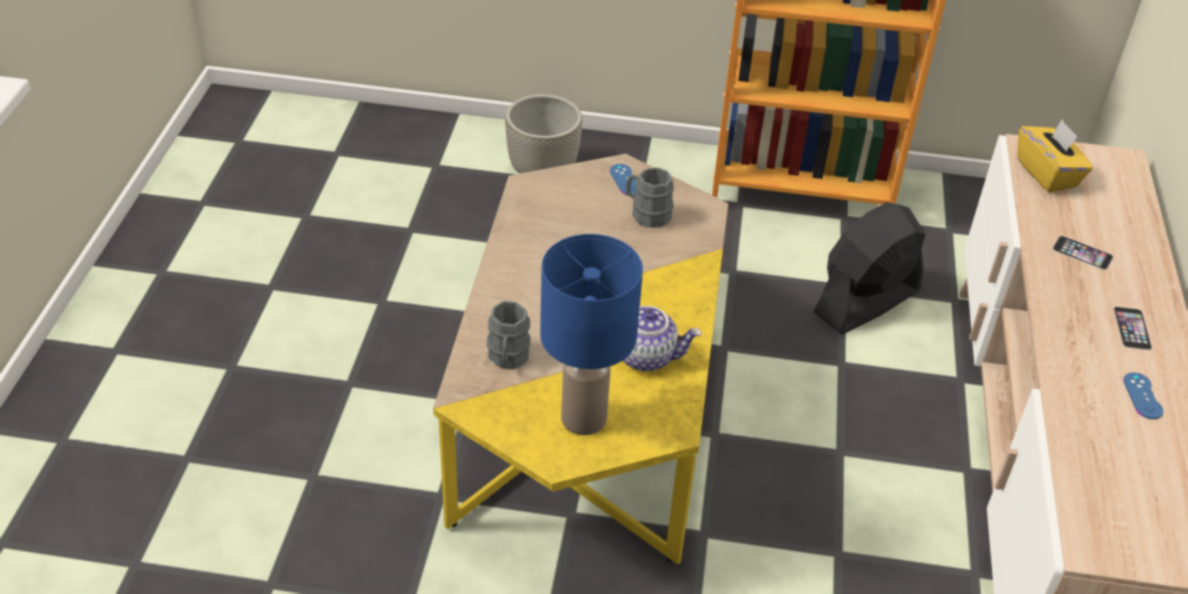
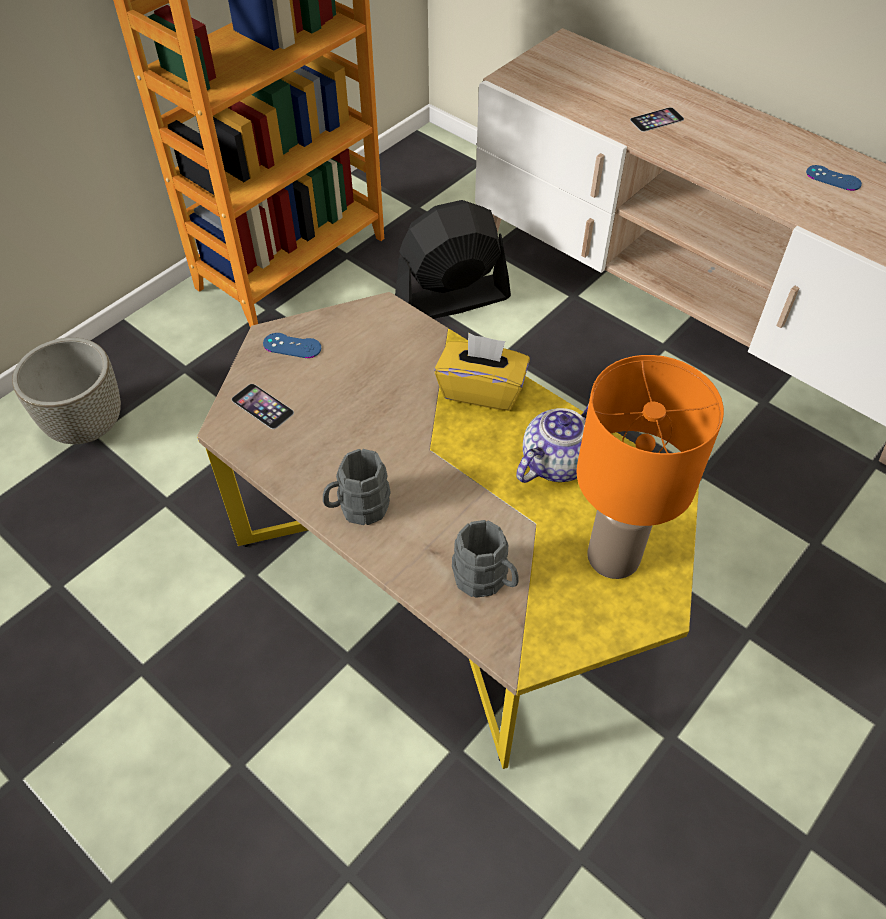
camera: 55 degrees left, 10 degrees up
(585, 418) = (614, 555): blue table lamp -> orange table lamp
(646, 214) = (356, 356): grey mug -> grey mug (358, 507)
(866, 302) = (452, 299): black fan -> black fan turned 75 degrees clockwise
(1047, 174) = (551, 85): yellow tissue box -> yellow tissue box (481, 390)
(1132, 328) = (757, 143): phone -> phone (262, 406)

